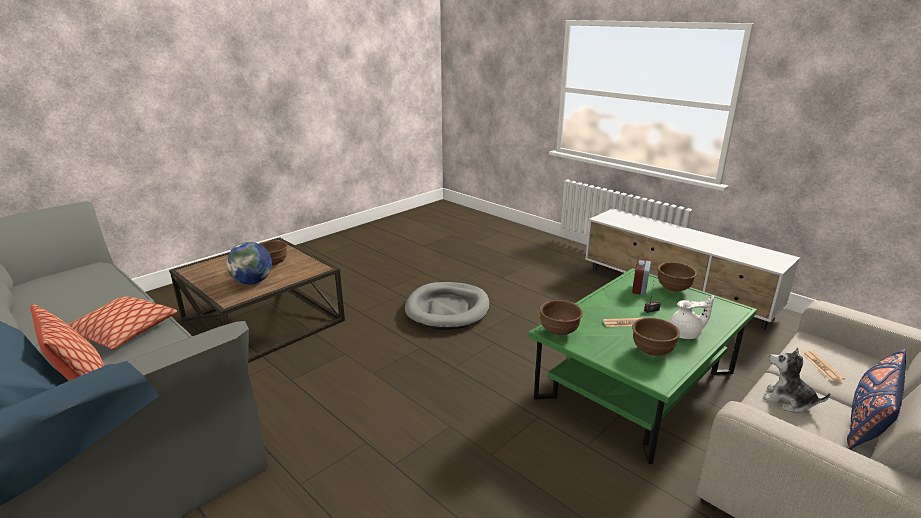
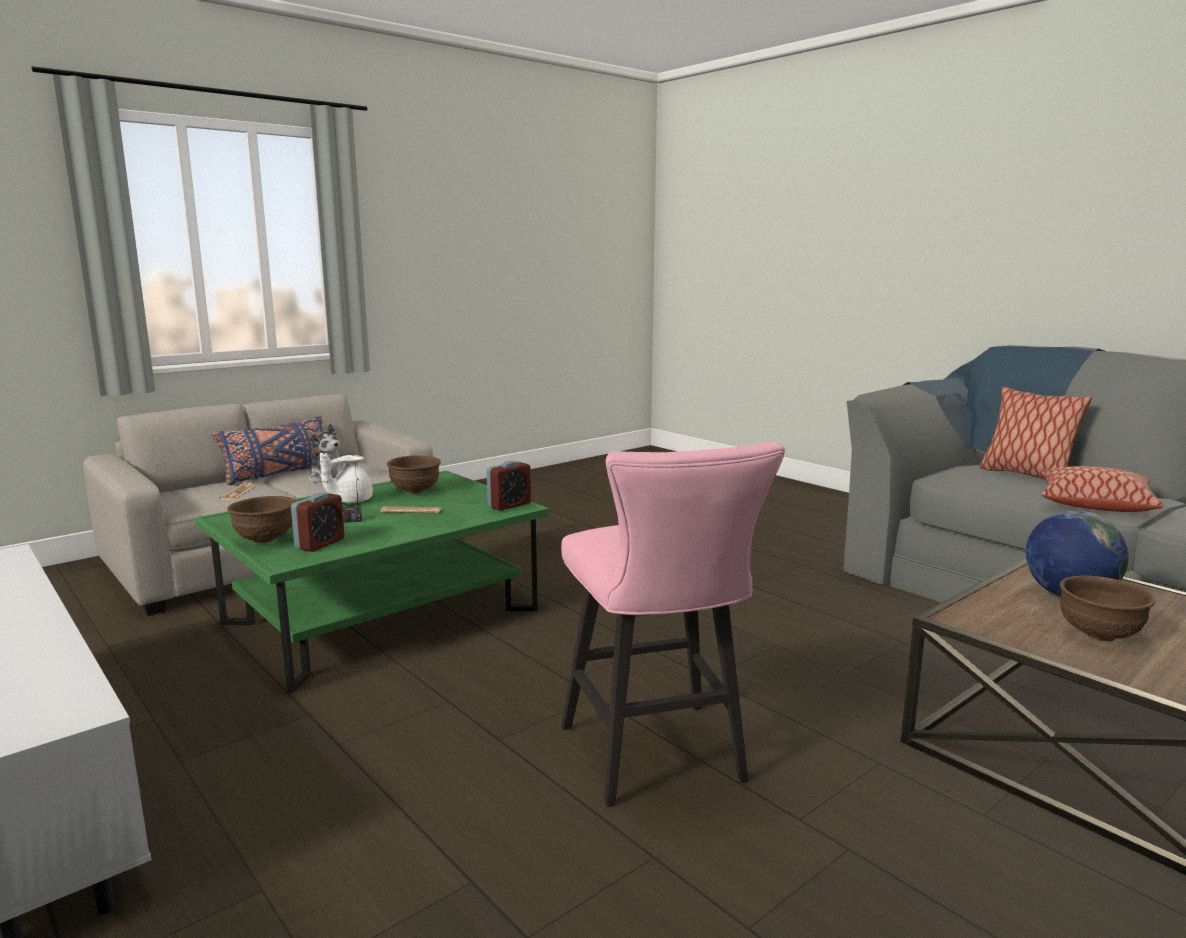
camera: 175 degrees left, 10 degrees down
(448, 309) = (658, 760): grey dog bed -> pink stool
(559, 332) = (509, 505): brown bowl -> alarm clock
(685, 334) = (349, 501): white teapot -> white teapot turned 45 degrees counterclockwise

